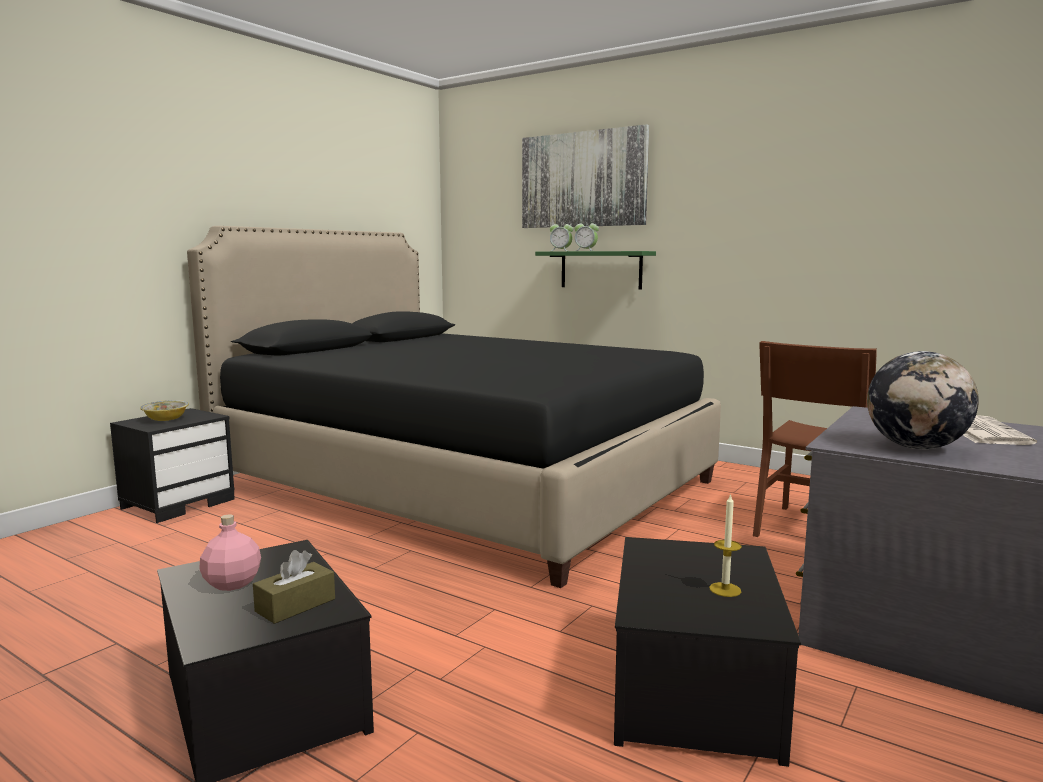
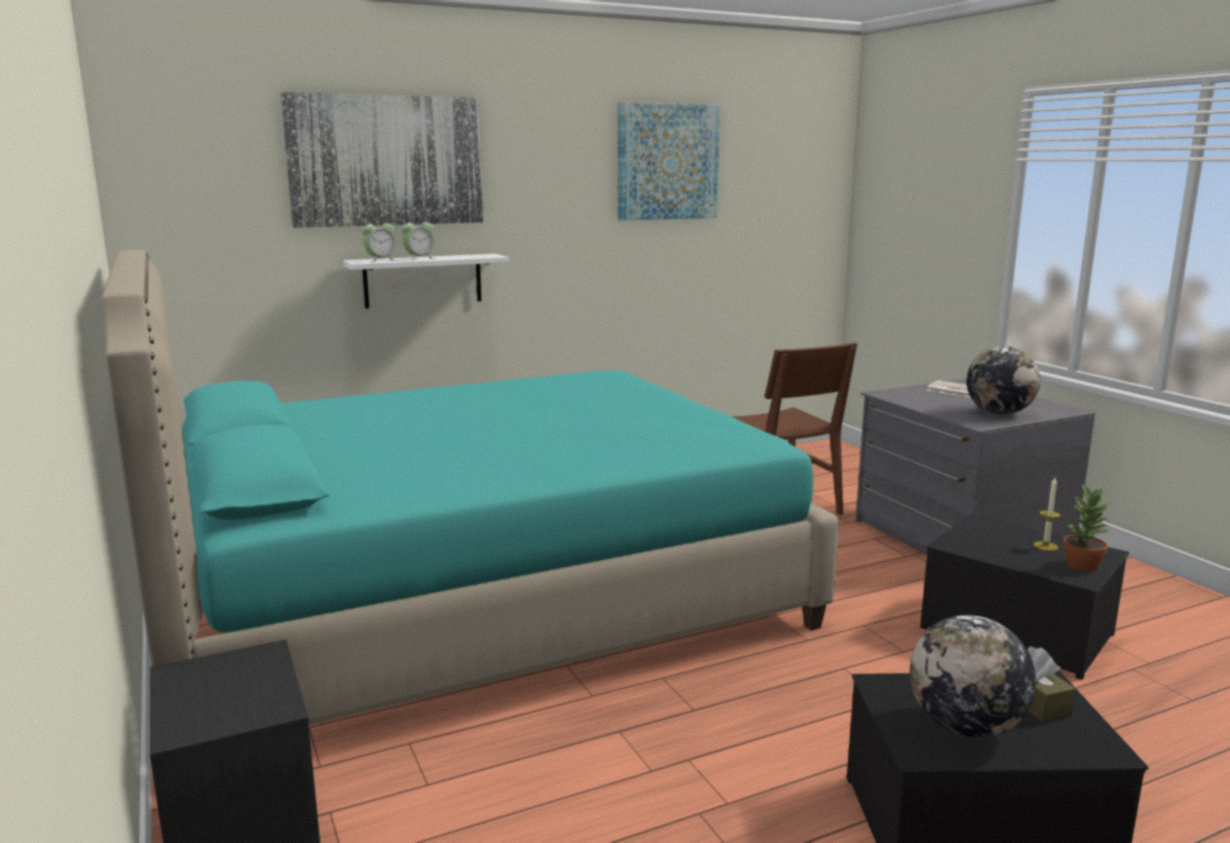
camera: 60 degrees left, 5 degrees up
(166, 419) = (227, 694): bowl -> none
(232, 583) = (965, 727): pink bottle -> globe
(463, 483) = (475, 600): black bed -> turquoise bed
(601, 269) = (423, 280): green shelf -> white shelf
(694, 613) = (1082, 564): none -> potted plant
(831, 164) = (667, 162): none -> picture

